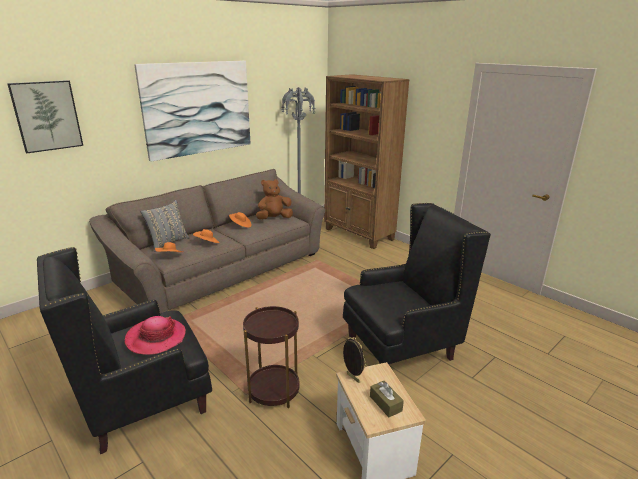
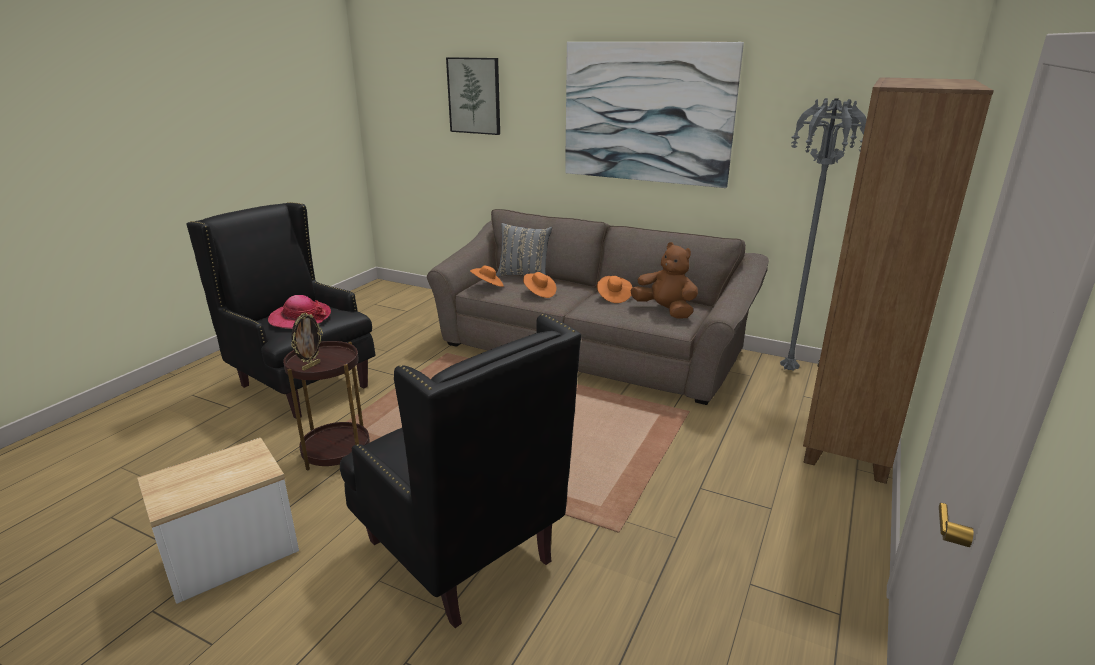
camera: 70 degrees right, 0 degrees up
(352, 378) = (246, 450): picture frame -> picture frame (311, 366)
(385, 403) = (190, 483): brown tissue box -> none

